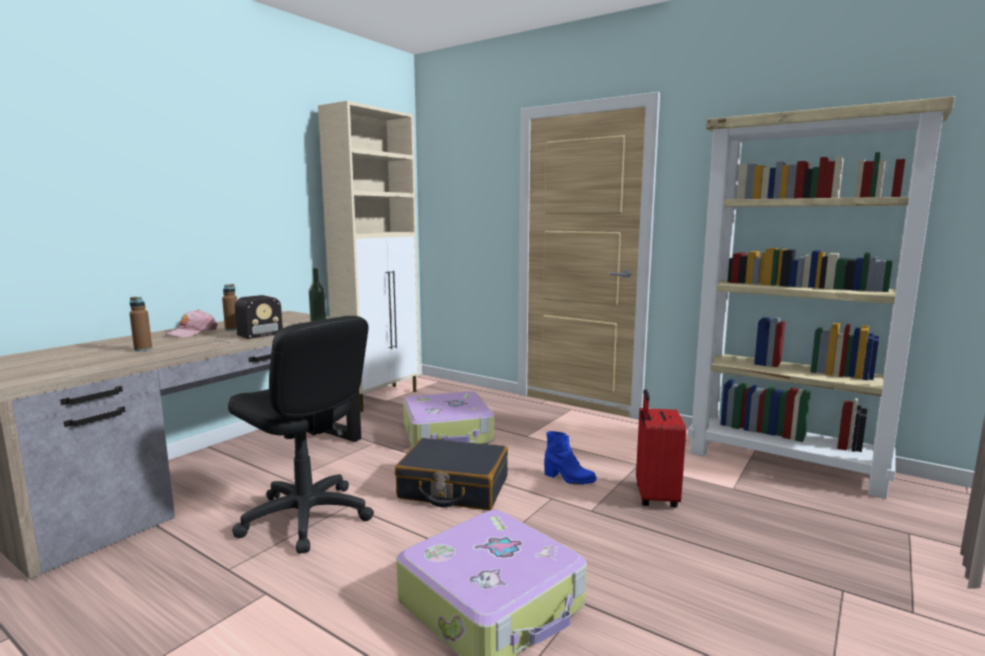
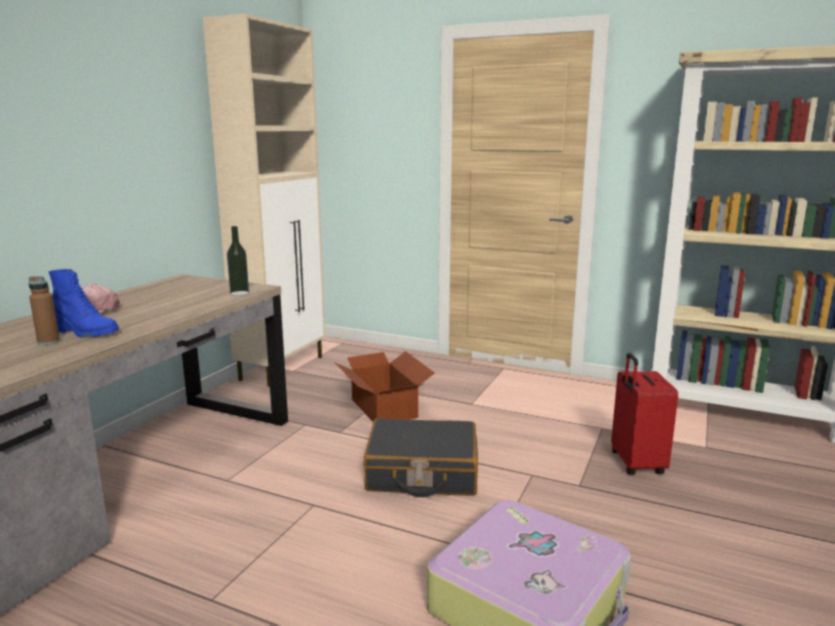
camera: 10 degrees left, 5 degrees up
(232, 329) = (137, 305): brown bottle -> none
(245, 336) = (164, 314): radio -> none
(306, 517) = (271, 525): black office chair -> none
(448, 434) = (384, 408): suitcase -> cardboard box
(569, 479) = (540, 451): blue boot -> blue boot (85, 333)

